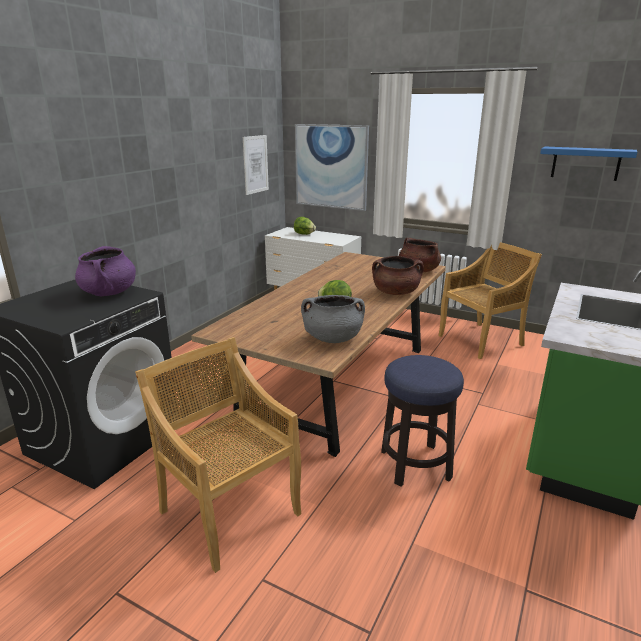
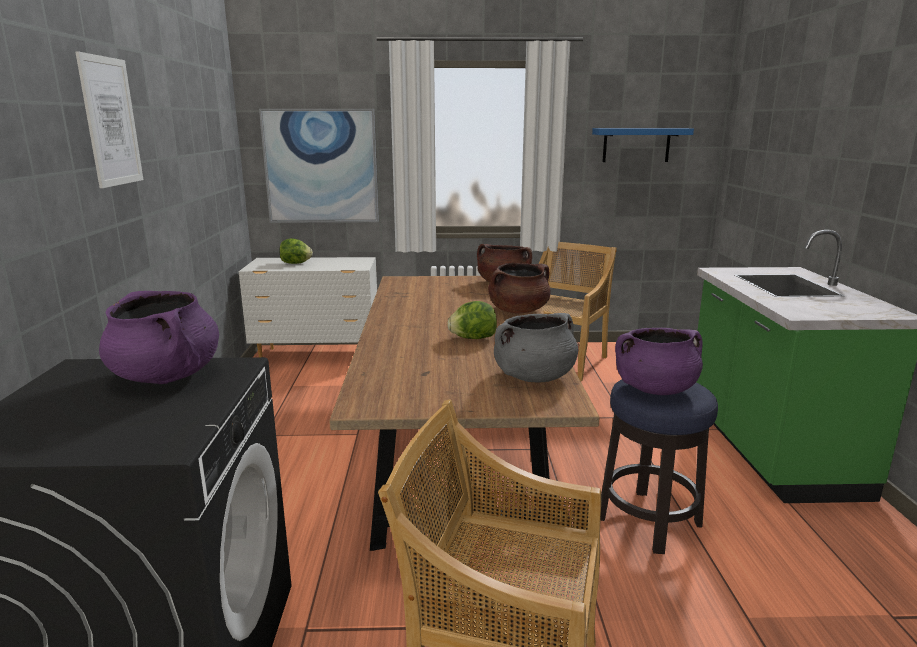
camera: 30 degrees left, 5 degrees down
(255, 164) = (218, 165): picture -> picture (111, 121)
(416, 367) = (655, 389): none -> purple cooking pot

